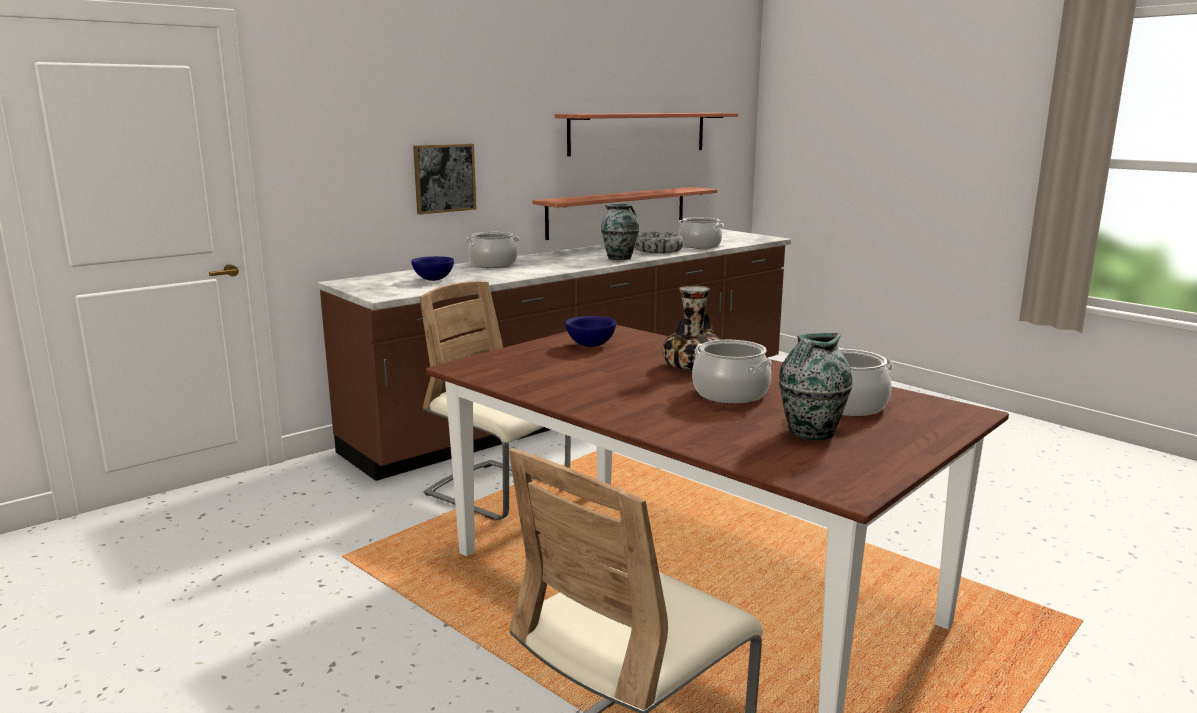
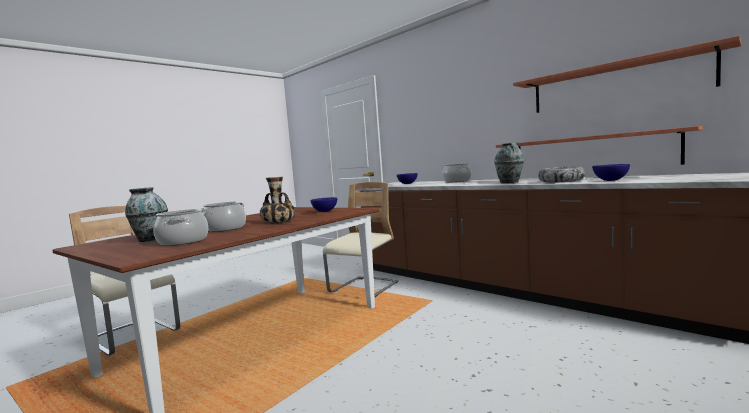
camera: 85 degrees right, 10 degrees down
(444, 178) = (452, 134): picture -> none
(700, 246) = (611, 180): cooking pot -> blue bowl

